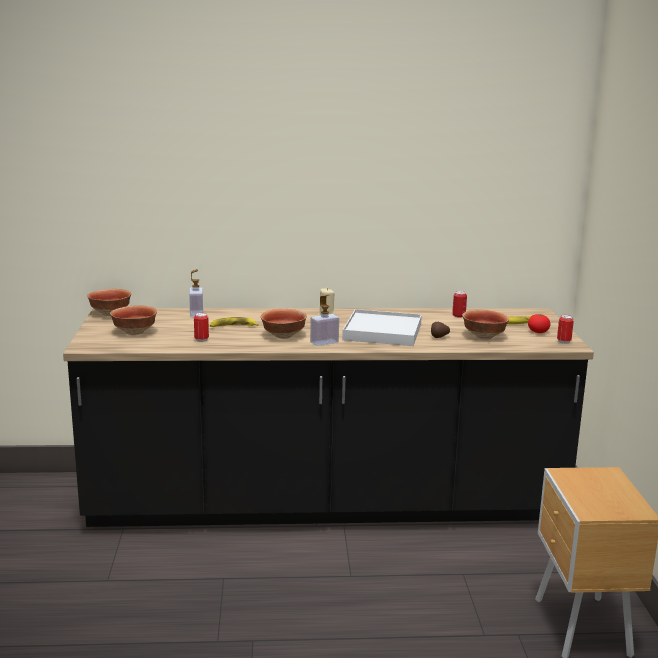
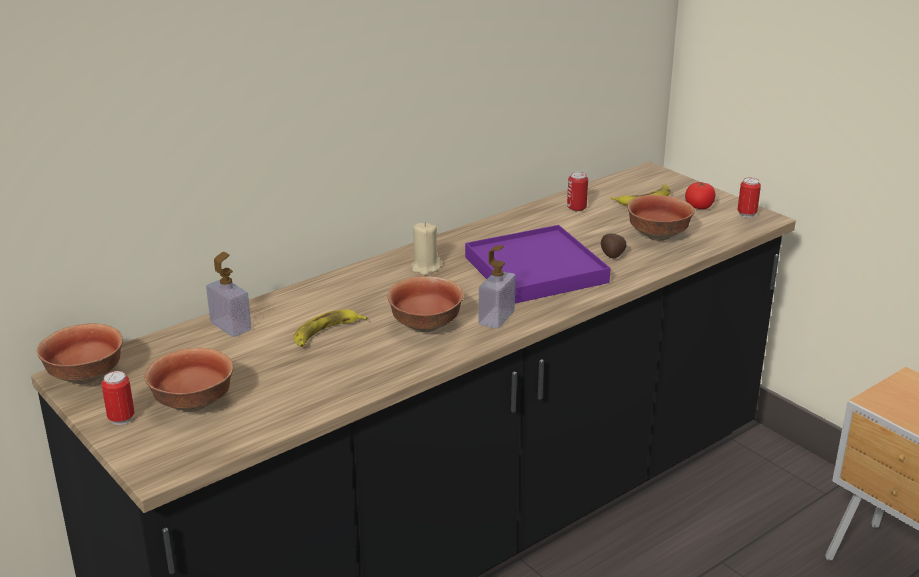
camera: 35 degrees left, 10 degrees up
(201, 340) = (323, 379): can -> can (121, 418)
(383, 332) = (536, 270): white tray -> purple tray

